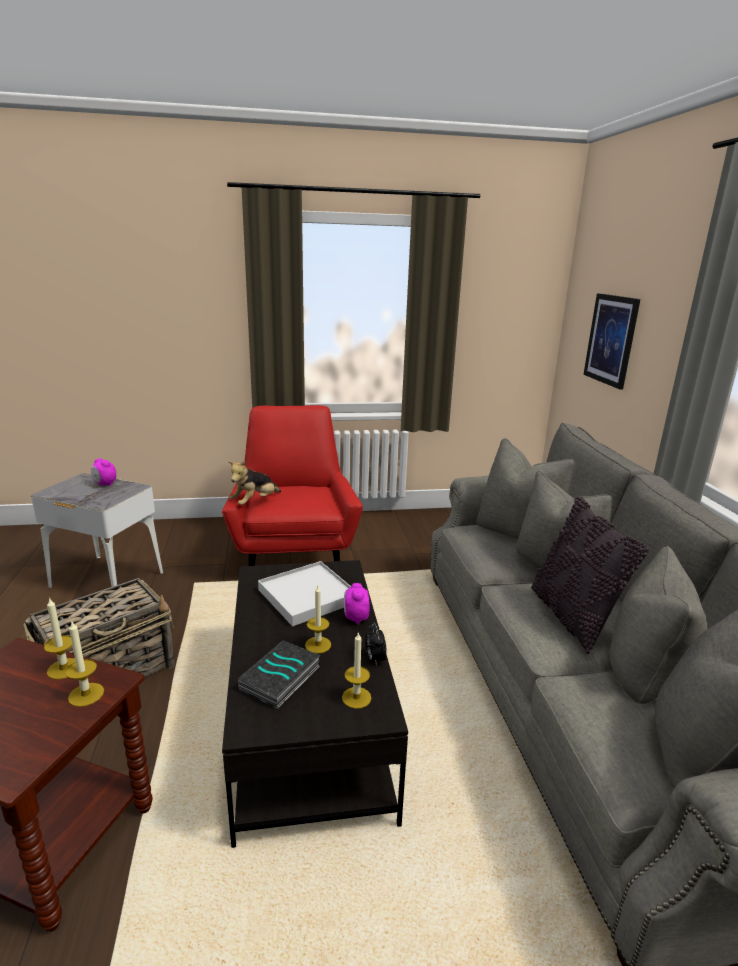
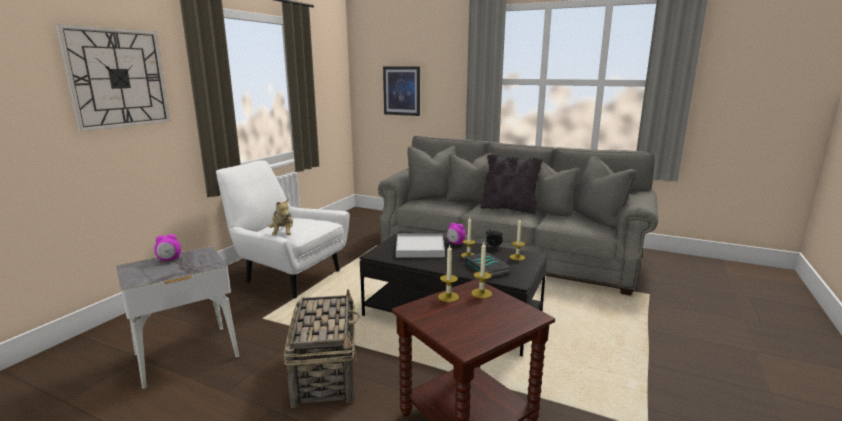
camera: 55 degrees left, 5 degrees down
(174, 294) = (118, 78): none -> wall clock
(294, 554) = (287, 276): red armchair -> white armchair

